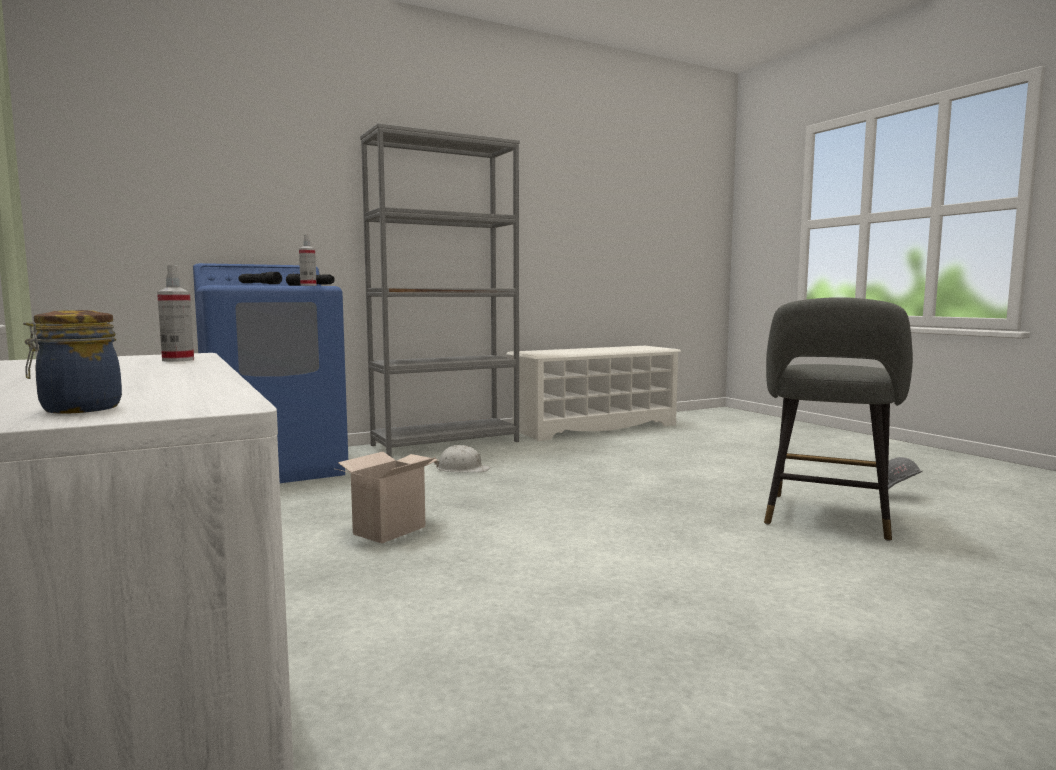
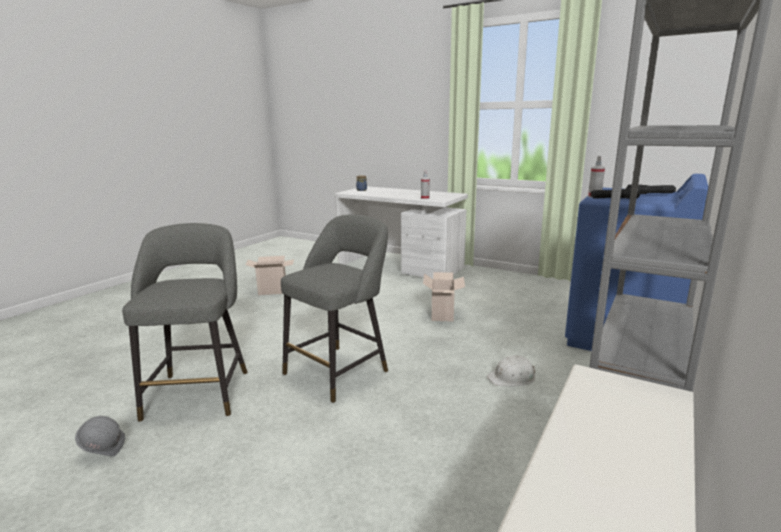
camera: 150 degrees right, 10 degrees up
(633, 503) = (340, 370): none -> grey stool
(713, 724) = (273, 290): none -> cardboard box

